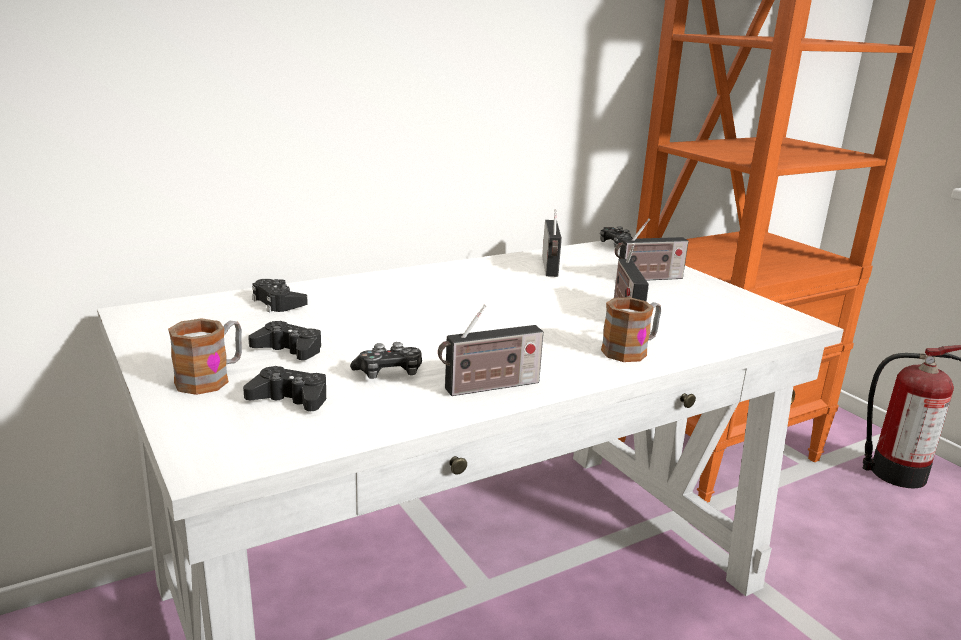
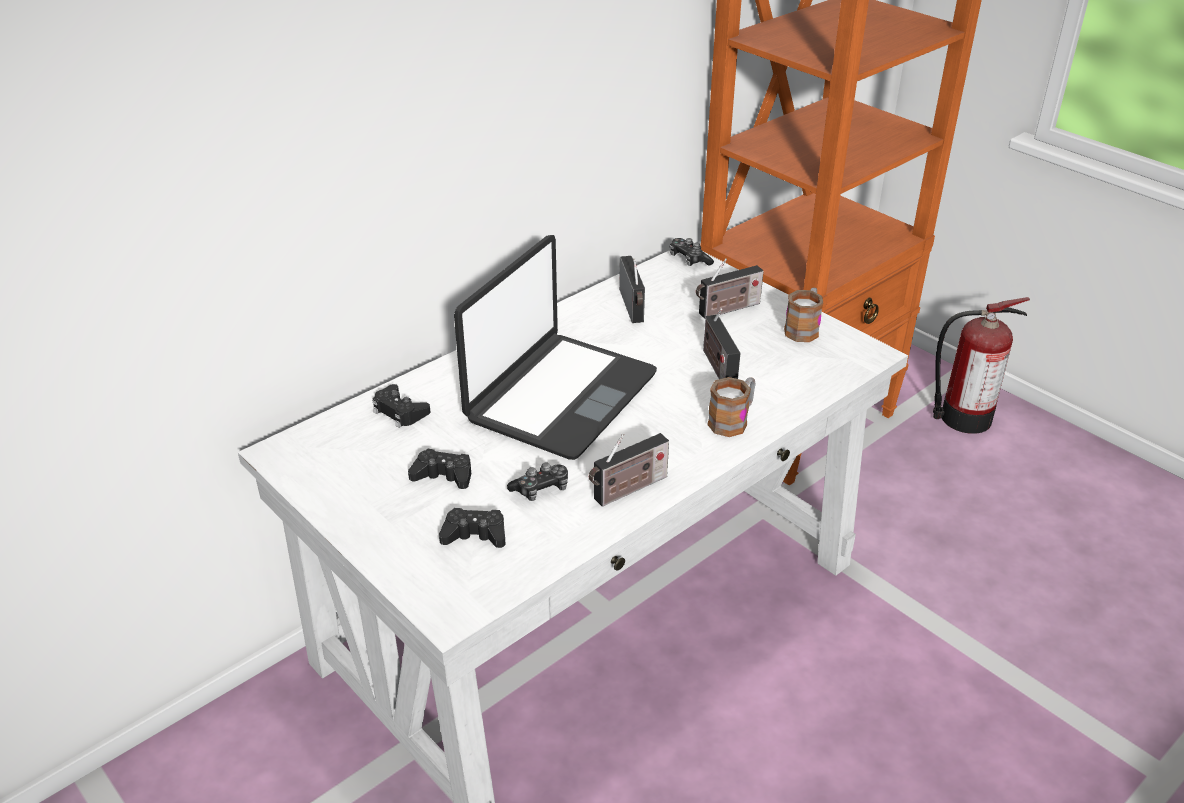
camera: 10 degrees left, 15 degrees up
(211, 378) = (398, 523): mug -> mug (803, 328)
(448, 312) = (560, 396): none -> laptop

